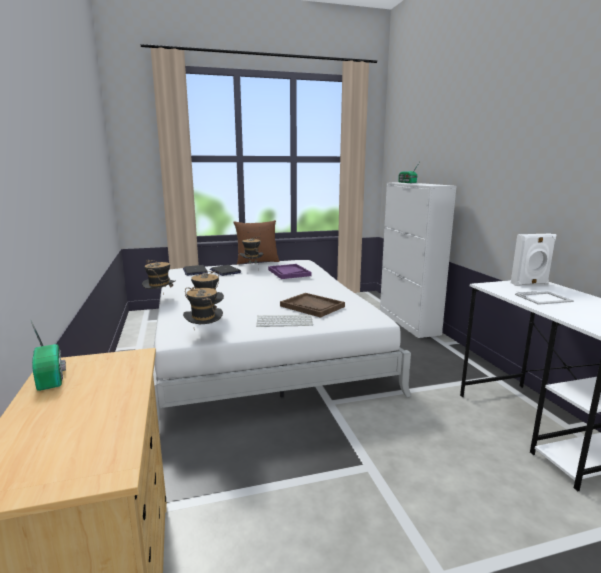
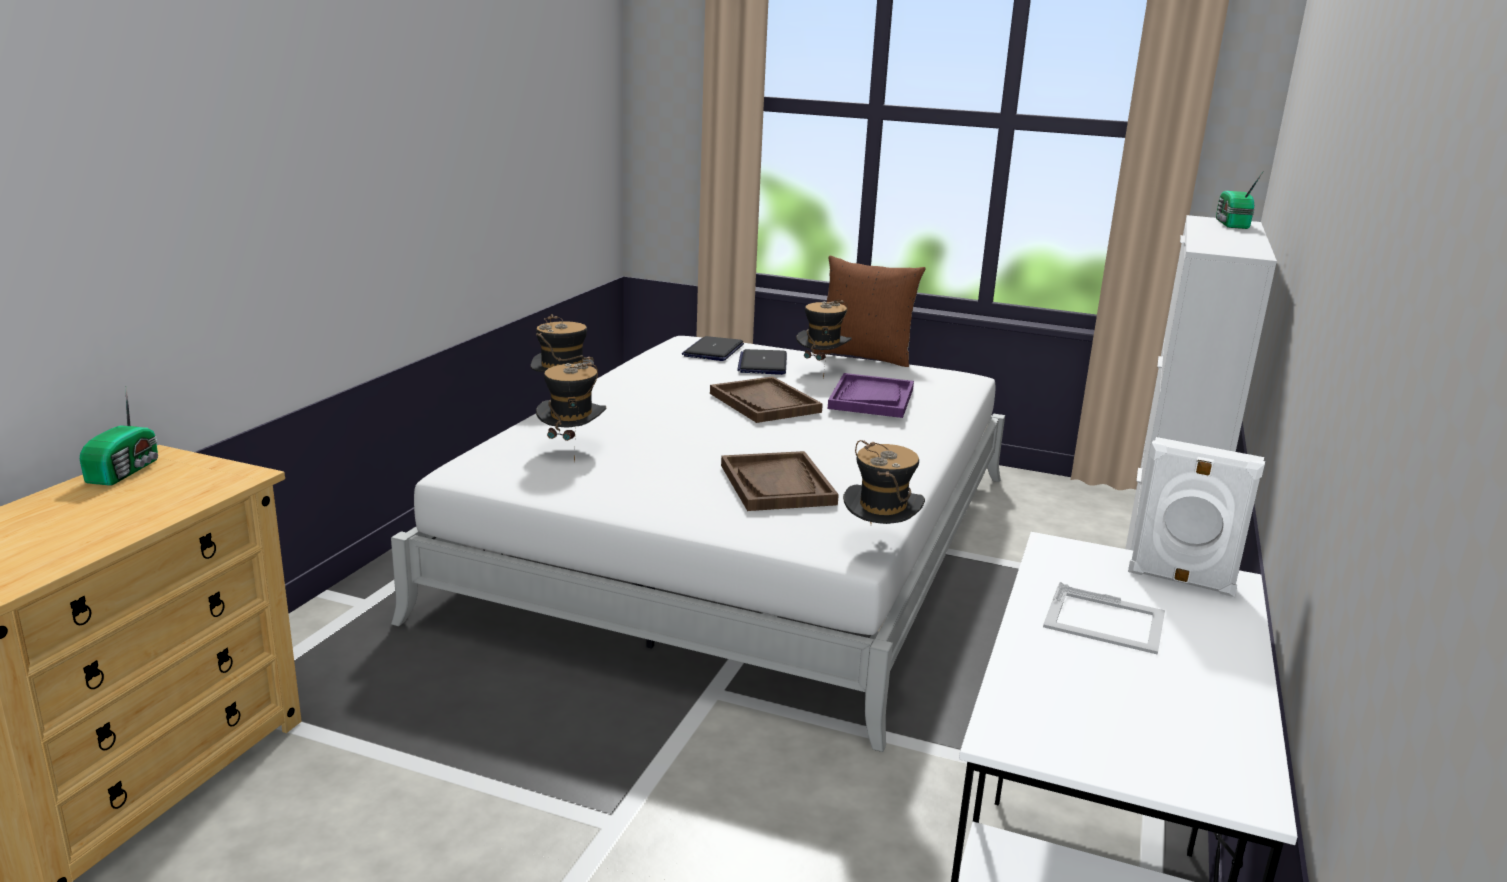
camera: 35 degrees right, 5 degrees up
(204, 336) = (508, 481): hat -> hat (879, 544)
(254, 282) = (765, 403): none -> brown tray
(285, 321) = (674, 498): keyboard -> none

